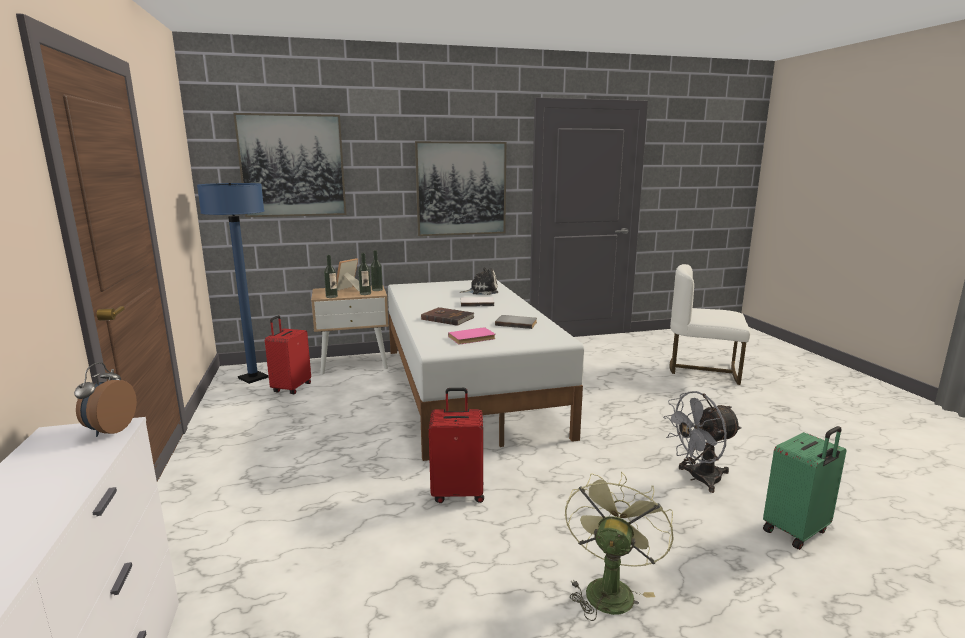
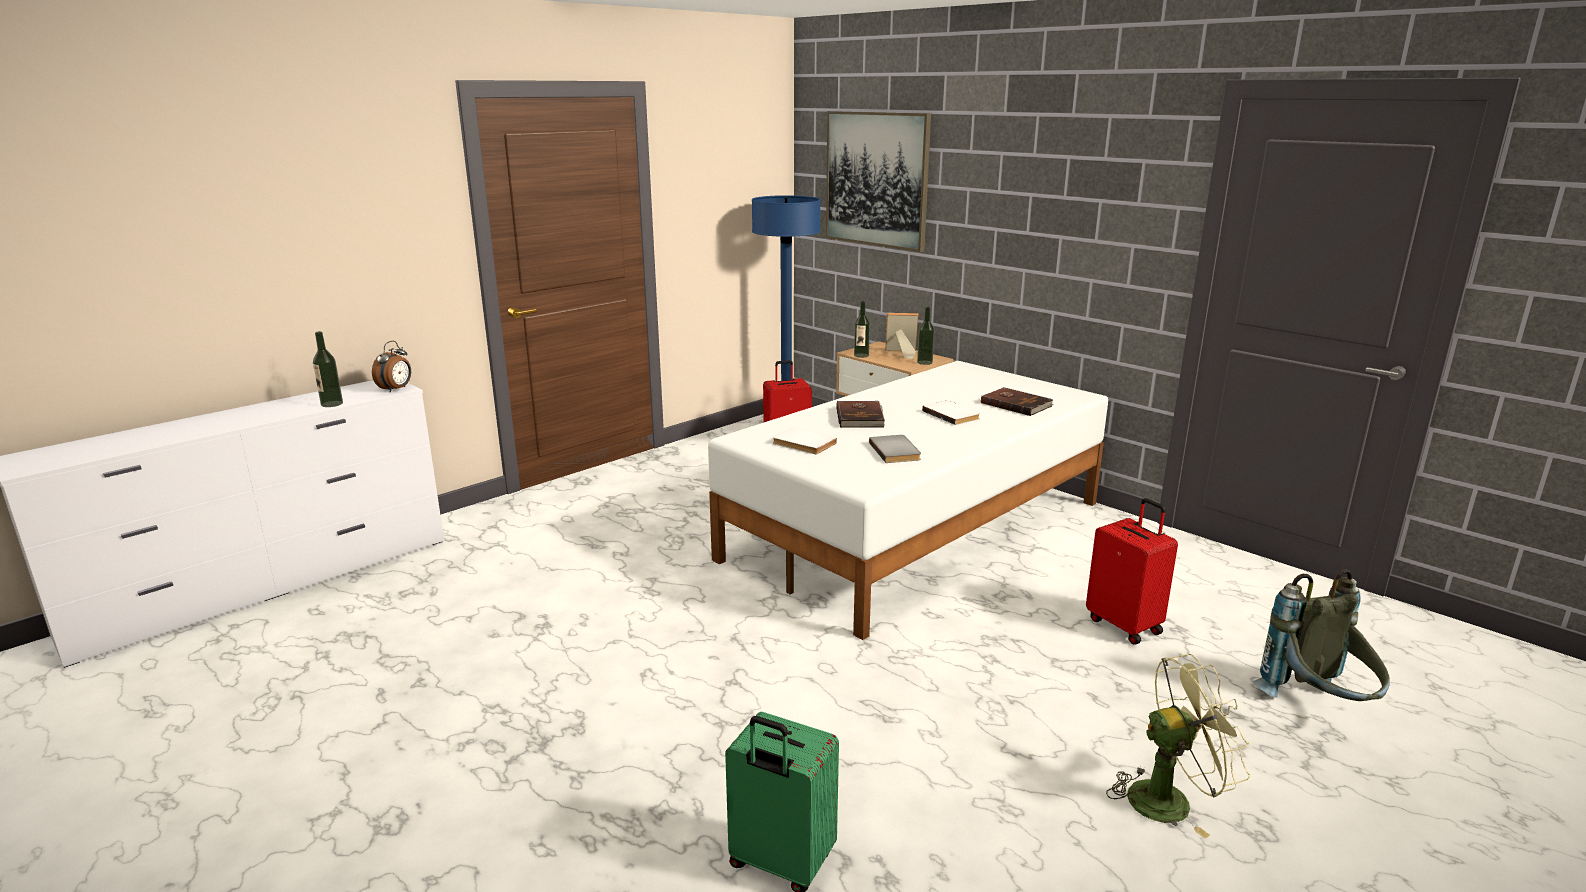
camera: 60 degrees right, 5 degrees up
(109, 430) = (396, 389): alarm clock -> alarm clock turned 135 degrees clockwise
(365, 293) = (899, 363): bottle -> bottle (332, 404)
(458, 492) = (668, 597): red suitcase -> red suitcase (1125, 625)
(461, 188) = (1075, 235): picture -> none
(472, 338) = (802, 444): pink book -> white book
(481, 291) = (1016, 404): plush toy -> brown book
(609, 588) = (564, 723): green fan -> green fan (1170, 799)
(698, 479) = (852, 755): grey fan -> none
(703, 369) = (1319, 708): white chair -> grey backpack

